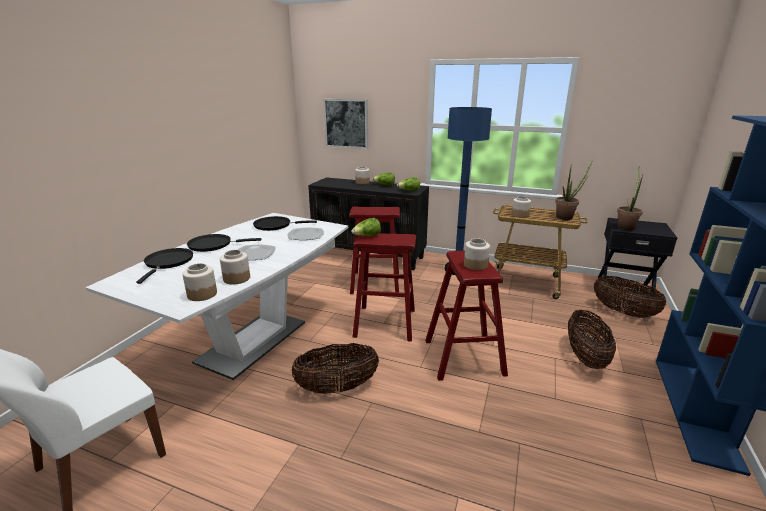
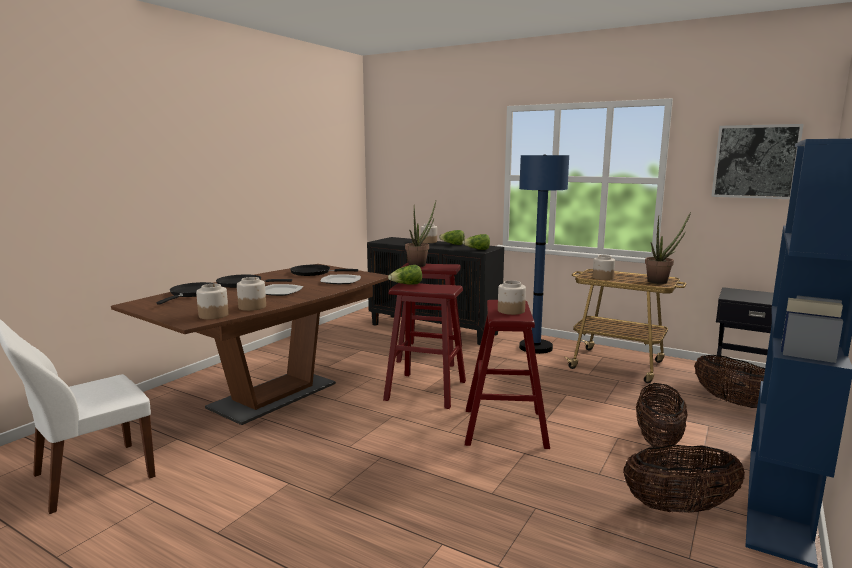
camera: 10 degrees right, 10 degrees down
(253, 342) = (273, 396): white dining table -> brown dining table
(337, 387) = (348, 441): basket -> basket (679, 507)
(346, 123) = (417, 177): picture -> picture (755, 161)
(625, 226) = (738, 295): potted plant -> potted plant (419, 264)

